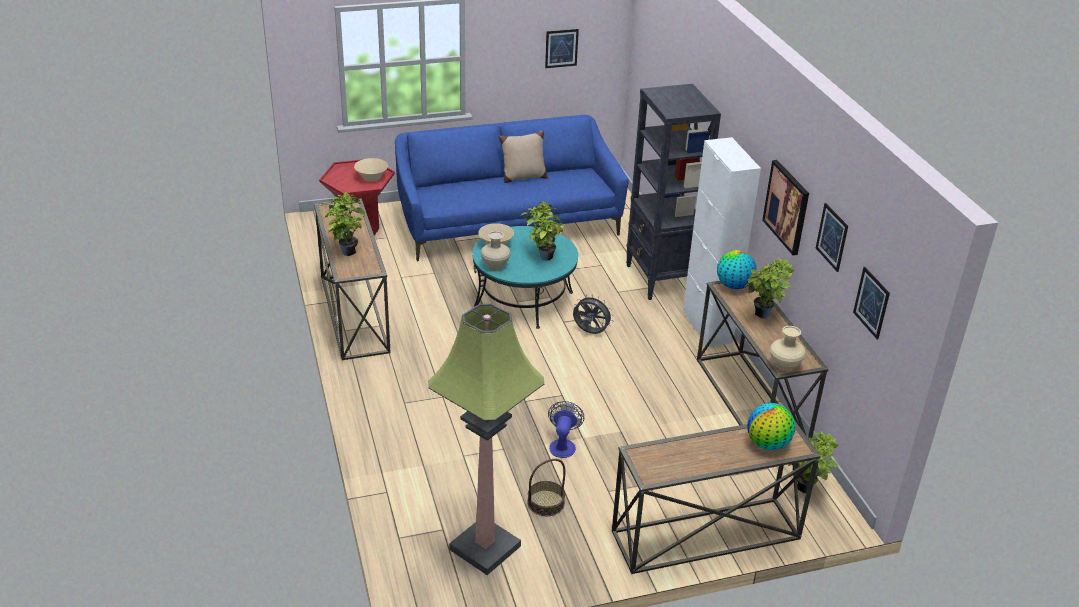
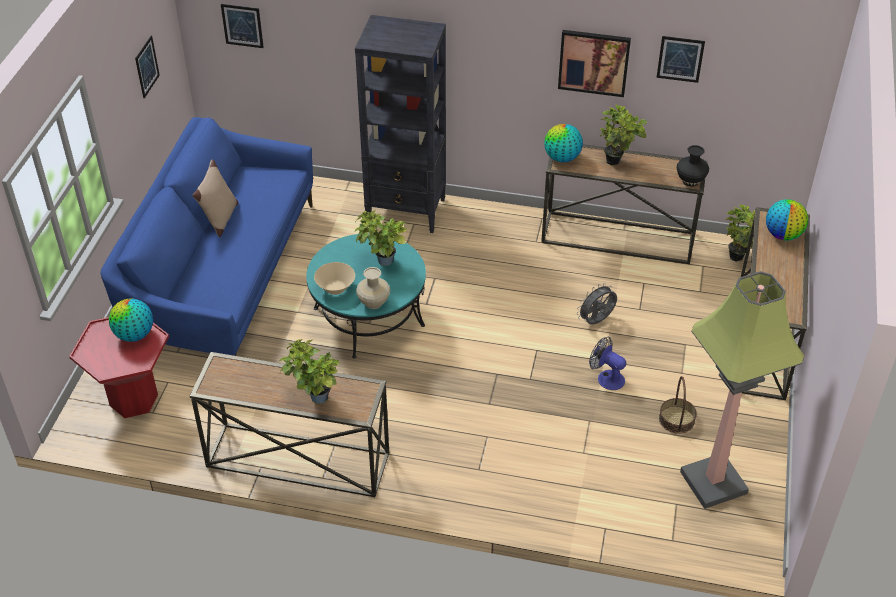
camera: 60 degrees left, 10 degrees up
(371, 178) = (134, 335): beige bowl -> globe
(590, 332) = (456, 293): grey fan -> grey fan (596, 321)
(707, 327) = (499, 215): white cabinet -> none
(785, 366) = (691, 181): beige vase -> black vase
(871, 302) = (756, 85): picture -> picture (242, 25)

